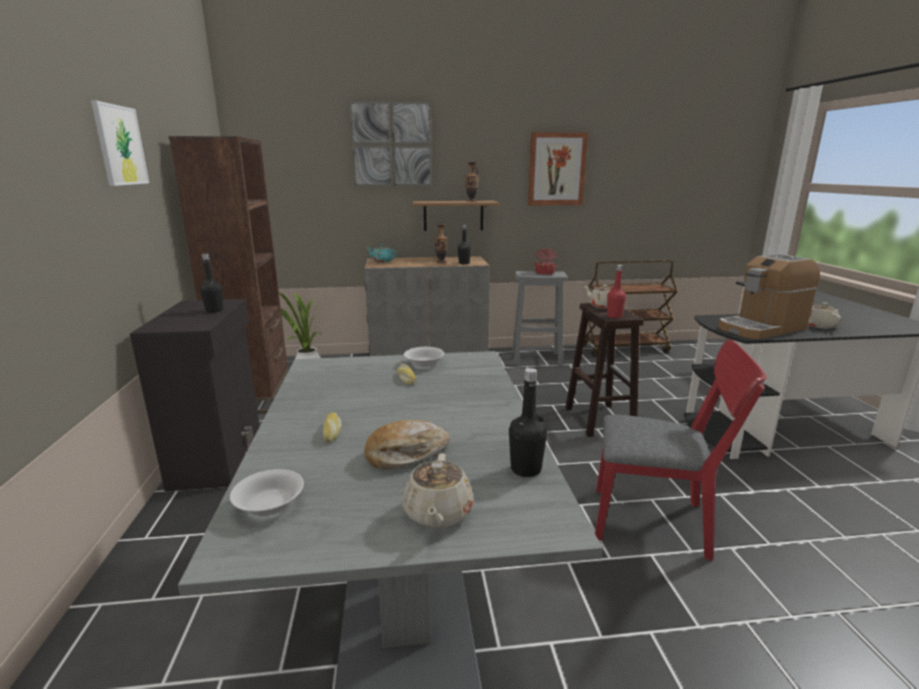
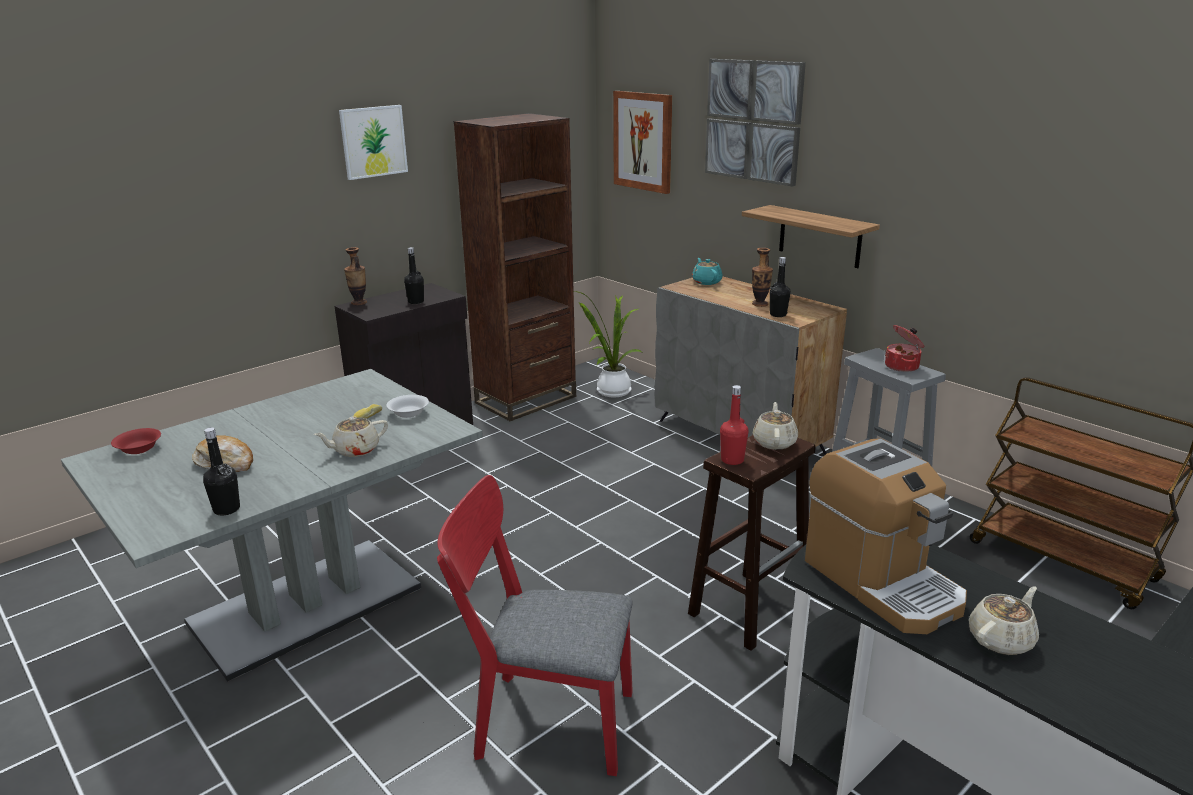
camera: 55 degrees right, 5 degrees up
(270, 504) = (139, 449): white bowl -> red bowl
(332, 432) = (244, 430): bread -> none
(437, 513) = (150, 497): beige teapot -> beige teapot (355, 450)
(471, 201) = (826, 222): vase -> vase (359, 303)
(556, 169) = (992, 188): picture -> picture (643, 141)
(660, 522) = (542, 721): red chair -> red chair turned 120 degrees clockwise
(761, 328) = (882, 582): coffee machine -> coffee machine turned 150 degrees counterclockwise

